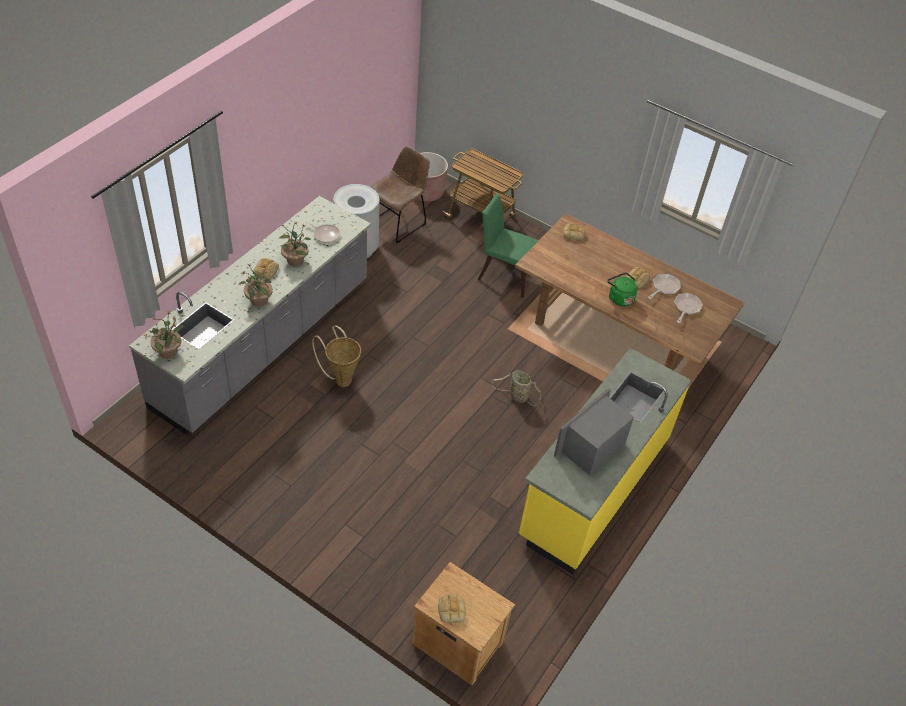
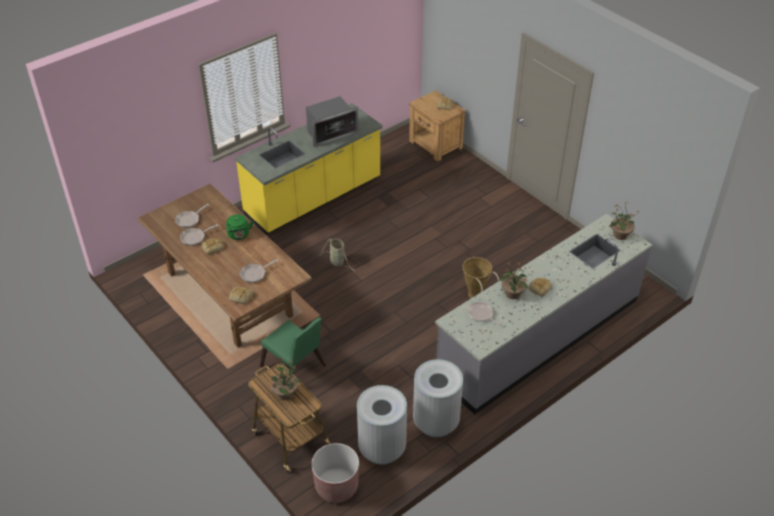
camera: 160 degrees left, 5 degrees down
(259, 301) = (547, 263): potted plant -> potted plant (285, 393)
(399, 222) = (381, 448): brown chair -> grey trash can
(574, 258) = (255, 274): none -> frying pan

